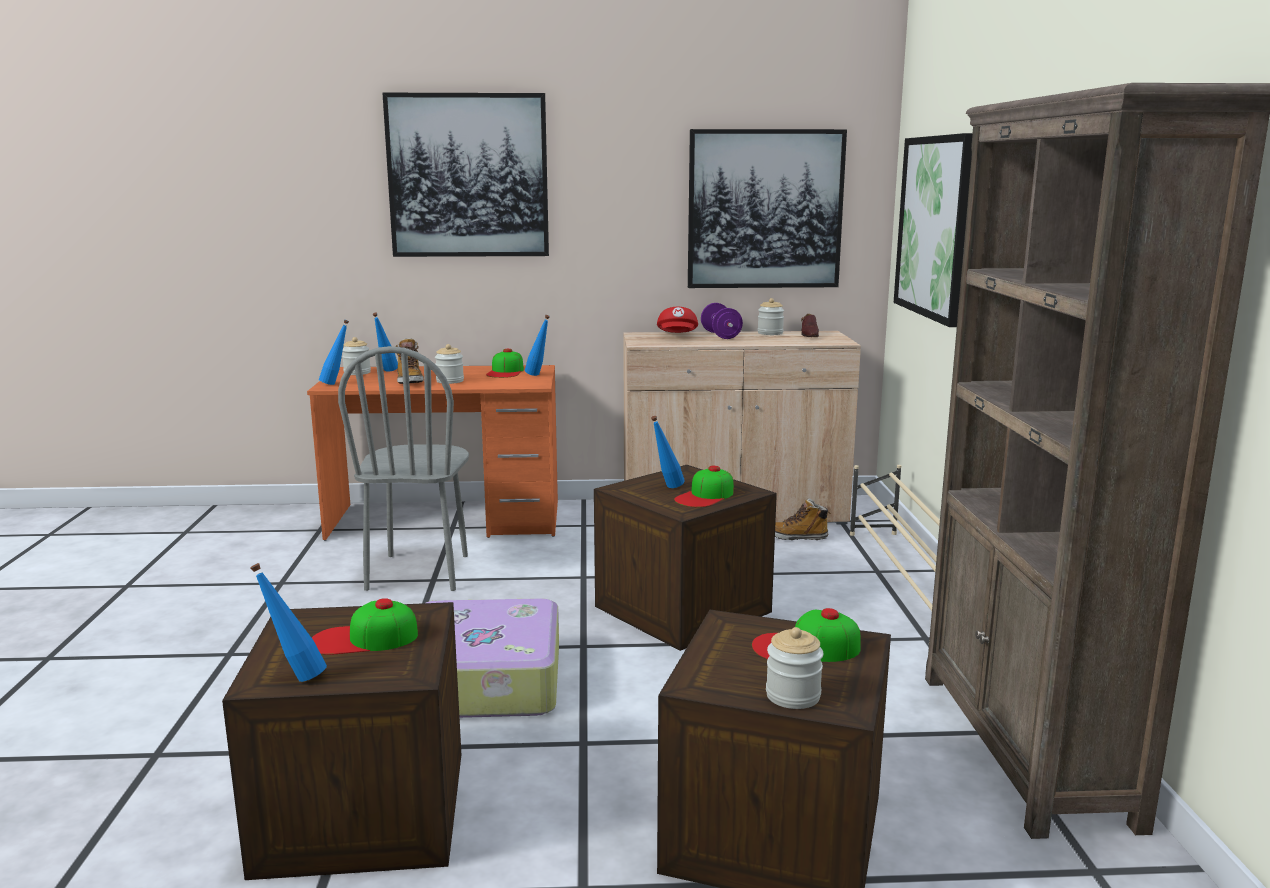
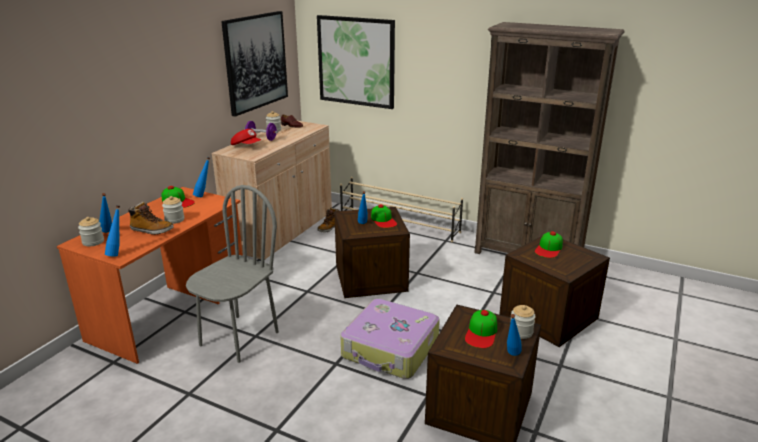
camera: 60 degrees left, 10 degrees up
(419, 572) = (239, 338): grey chair -> grey chair turned 90 degrees counterclockwise
(468, 176) = (115, 75): picture -> none
(793, 696) = (582, 261): jar -> jar (521, 332)

